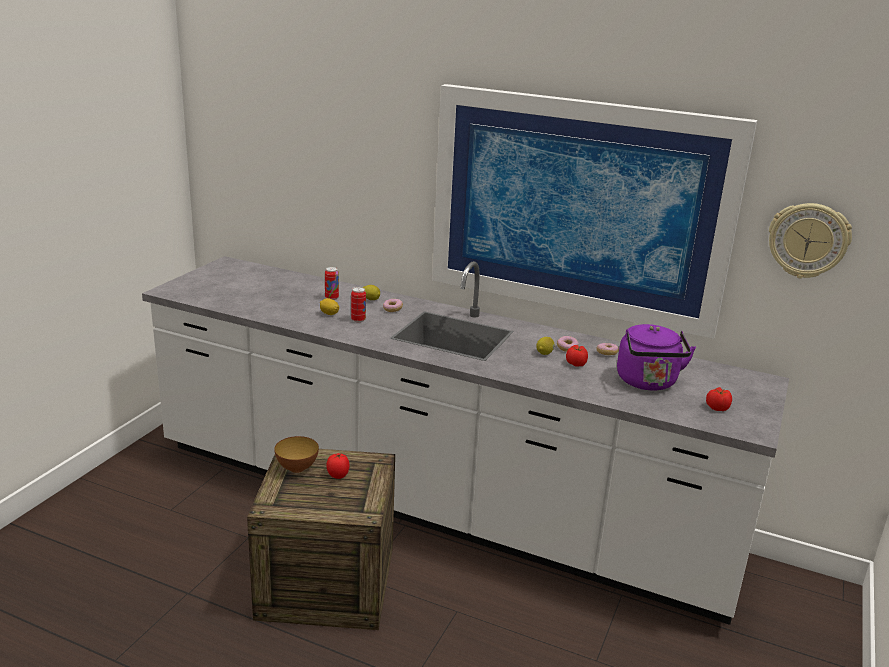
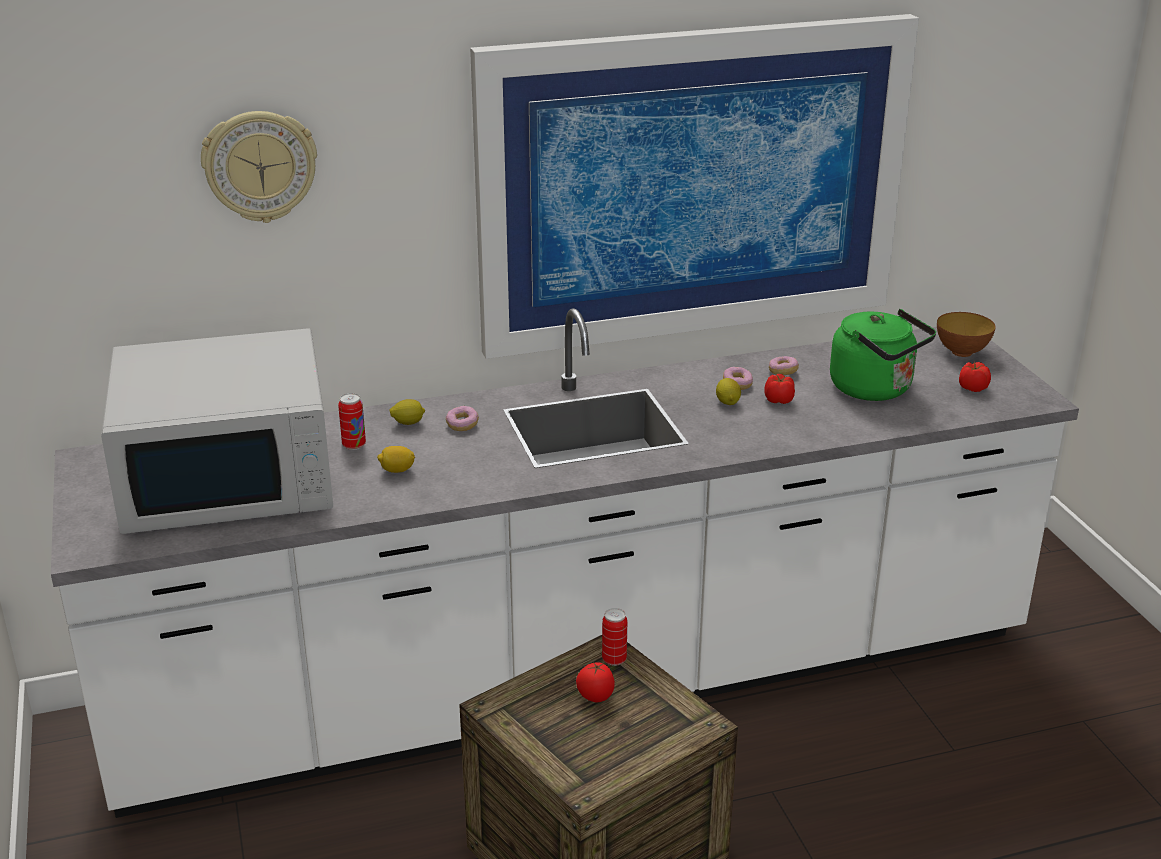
camera: 40 degrees left, 5 degrees up
(263, 289) = (230, 477): none -> white microwave
(297, 468) = (534, 718): bowl -> bowl (961, 352)
(358, 320) = (450, 461): can -> can (614, 659)
(648, 383) = (875, 389): purple kettle -> green kettle
(808, 240) = (973, 150): wall clock -> wall clock (260, 166)

